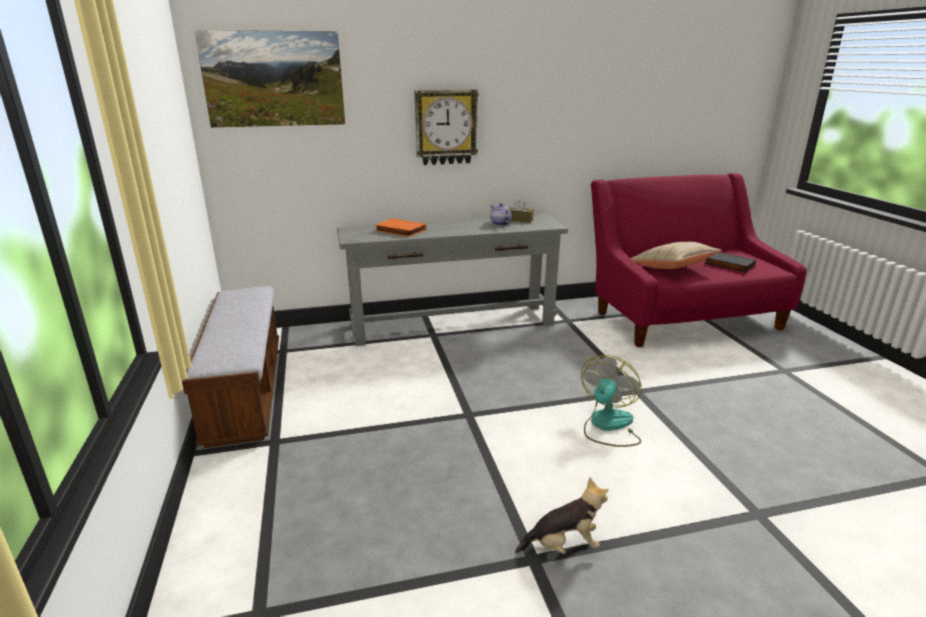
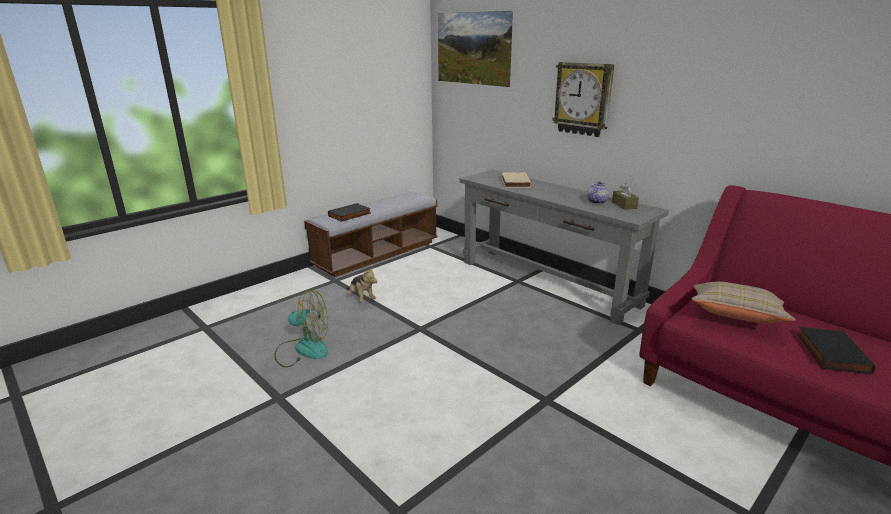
camera: 60 degrees right, 0 degrees up
(241, 342) = (350, 215): none -> black book
(399, 231) = (514, 182): orange book -> beige book
(563, 545) = (297, 407): plush toy -> plush toy (361, 298)
(608, 426) = (466, 395): fan -> fan (303, 349)

